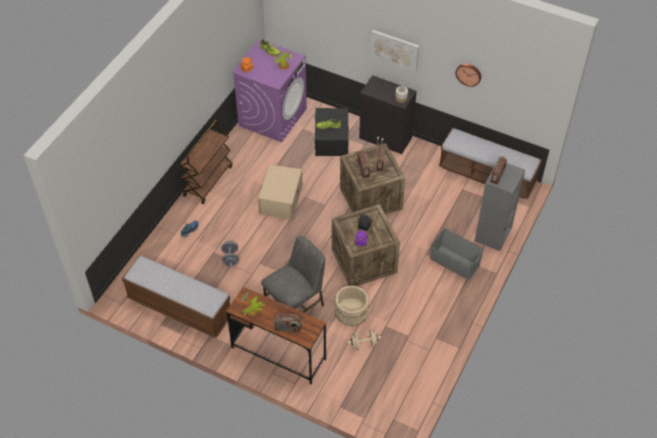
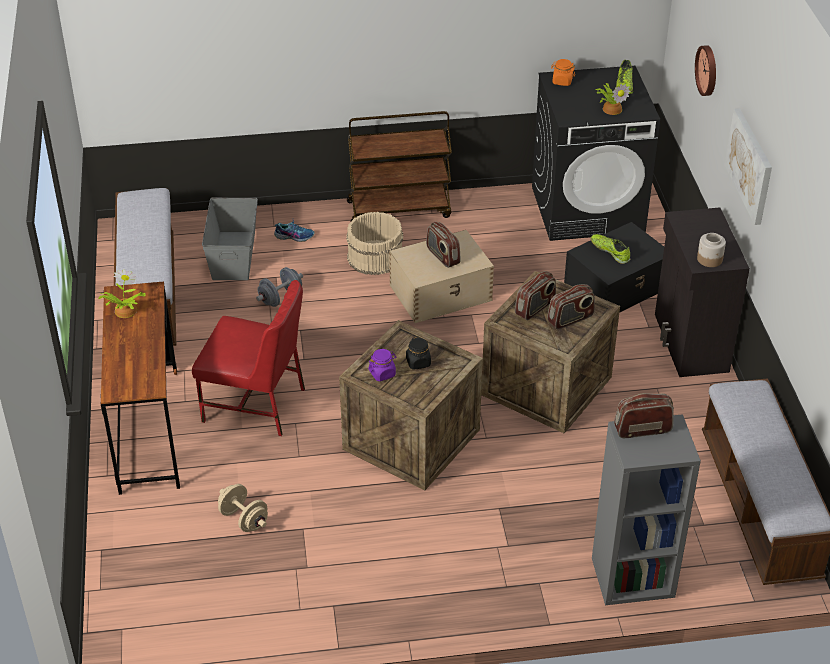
camera: 55 degrees right, 10 degrees down
(272, 117) = (588, 209): purple washing machine -> black washing machine
(288, 328) = (121, 361): radio -> radio (442, 256)
(296, 304) = (256, 405): grey chair -> red chair
(351, 311) = (297, 472): beige bucket -> beige bucket (374, 256)
(454, 262) = (517, 554): grey storage box -> grey storage box (233, 255)
(468, 74) = (804, 264): wall clock -> wall clock (708, 70)

